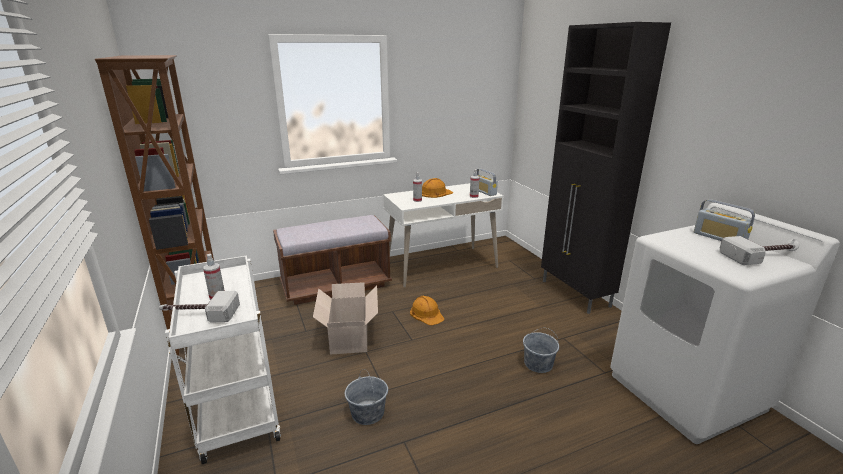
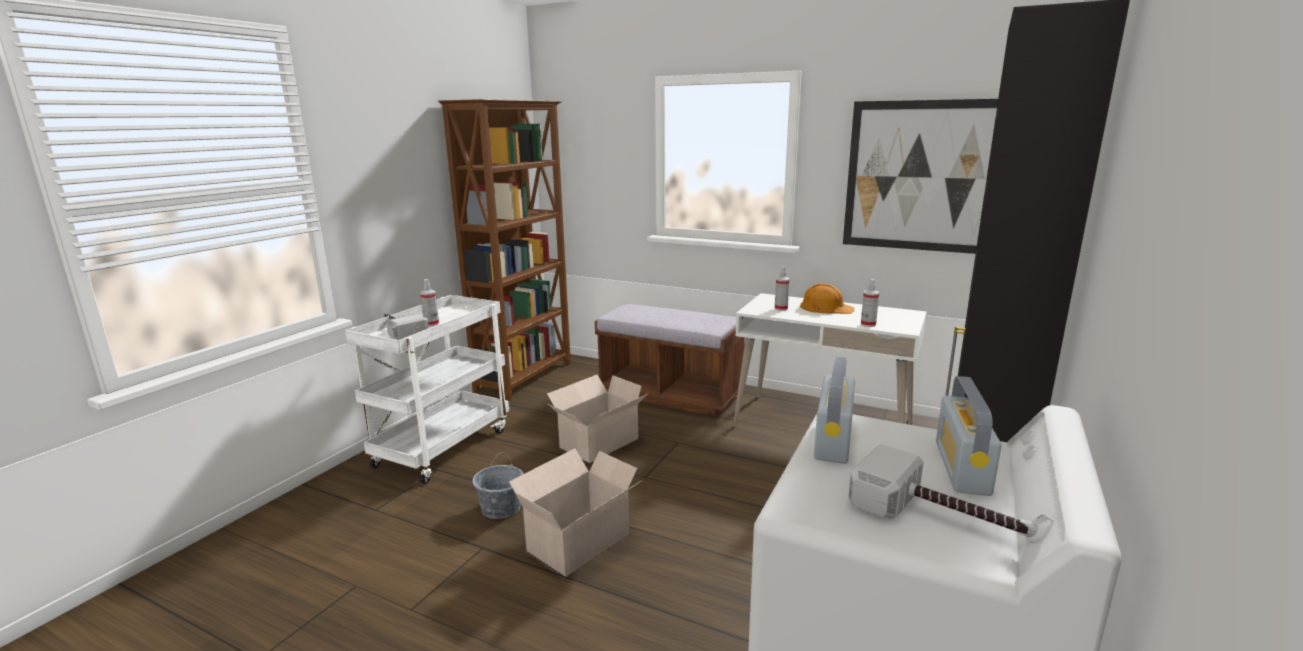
camera: 50 degrees right, 5 degrees down
(427, 314) = (706, 463): orange hard hat -> none
(447, 394) = (581, 541): none -> cardboard box
(461, 104) = (923, 177): none -> picture
(485, 192) = (900, 324): radio -> radio (833, 440)
(538, 364) = (729, 585): grey bucket -> none

